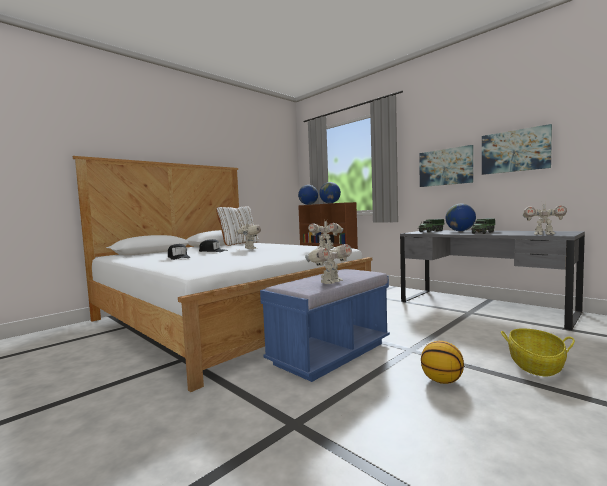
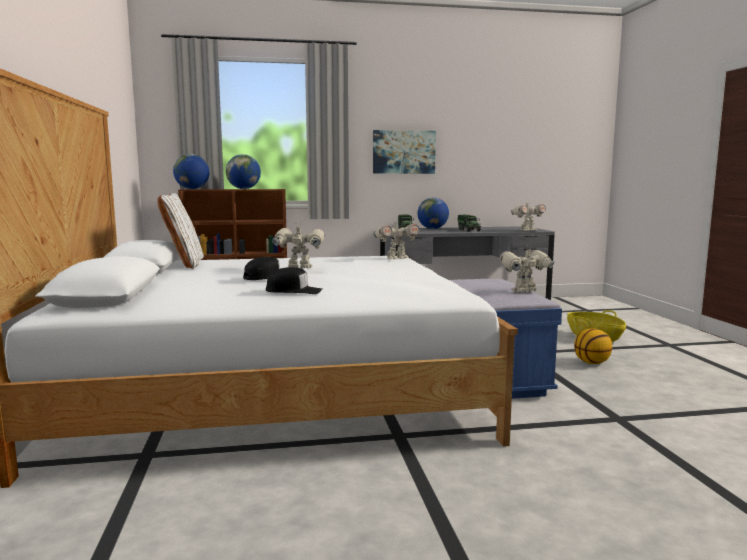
camera: 55 degrees left, 5 degrees up
(330, 282) = (525, 291): toy robot -> toy robot turned 105 degrees counterclockwise
(515, 151) = (473, 145): picture -> none

